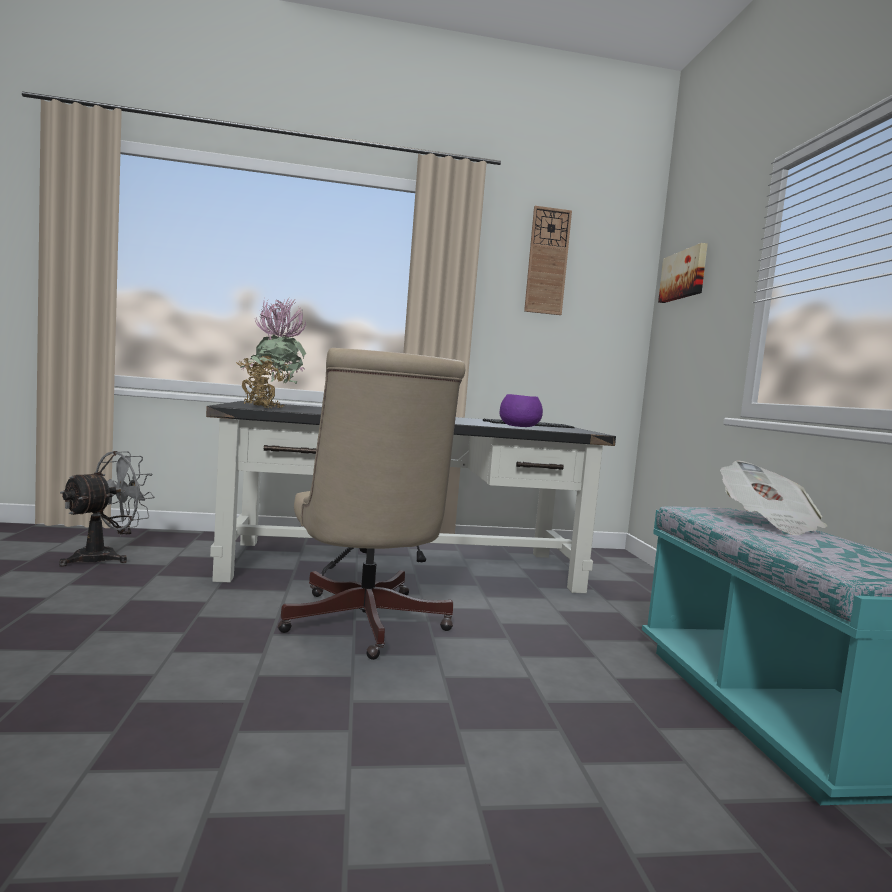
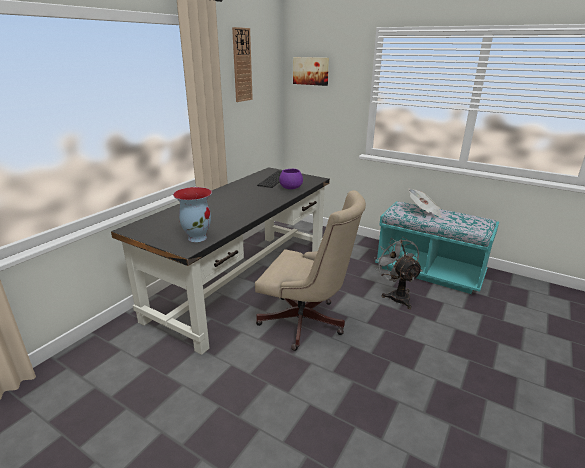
camera: 50 degrees left, 20 degrees up
(105, 557) = (101, 392): grey fan -> grey fan (396, 295)
(270, 408) = (197, 237): potted plant -> vase

